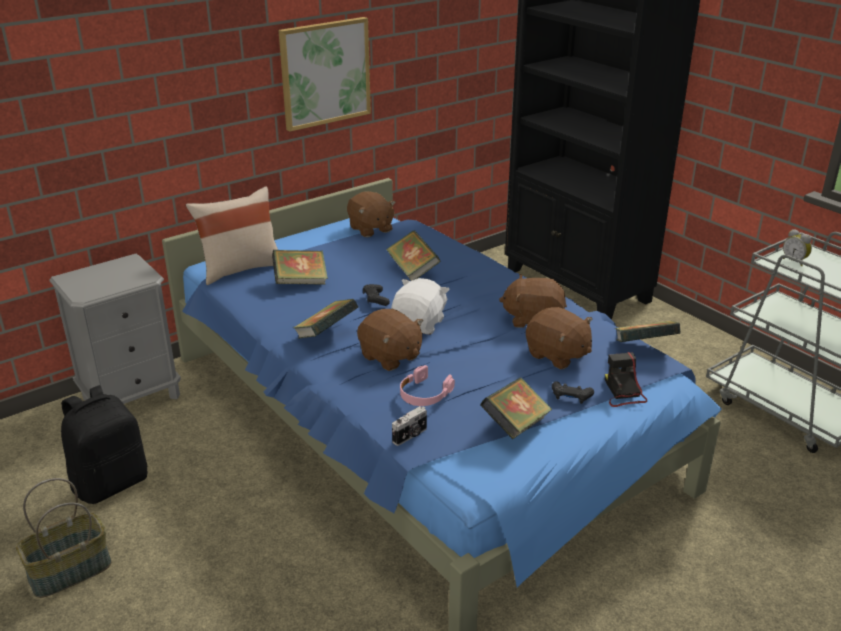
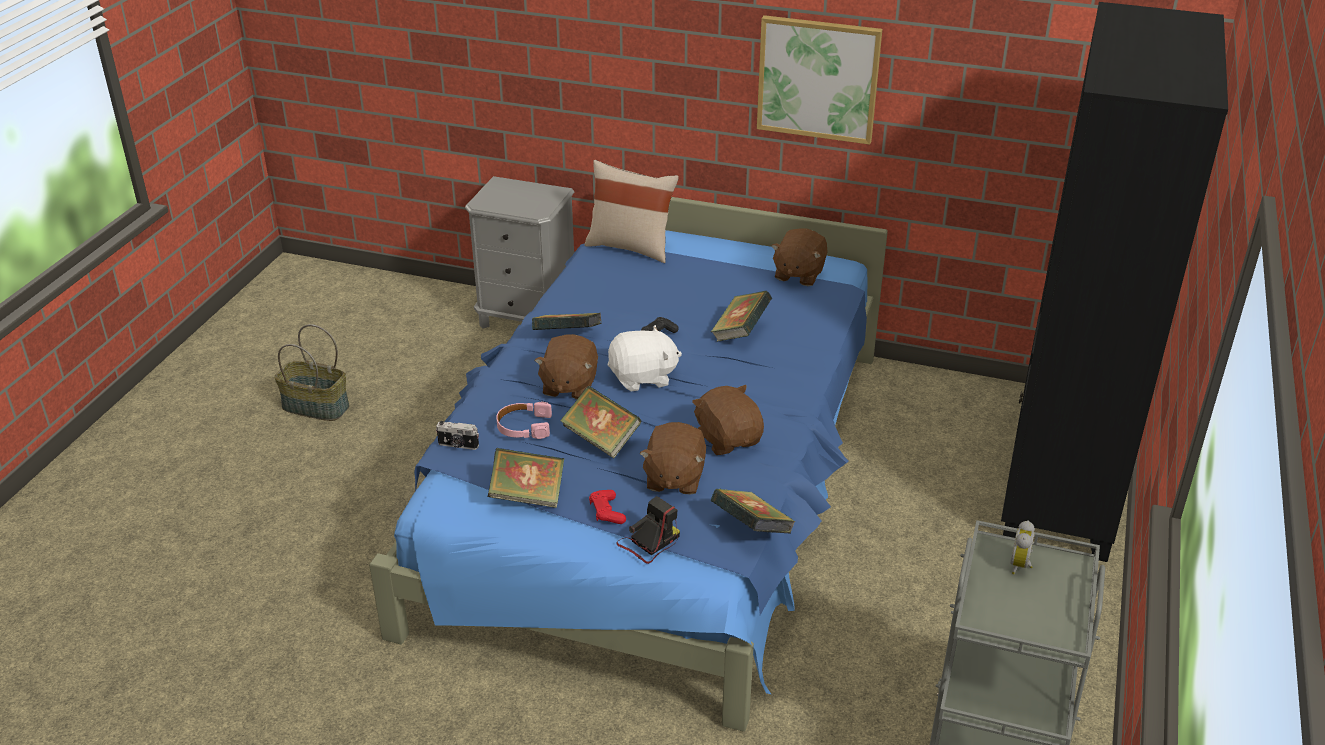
camera: 55 degrees right, 5 degrees up
(111, 483) = (418, 370): black backpack -> none
(301, 282) = (645, 285): book -> book (601, 439)
(571, 397) = (607, 512): black game controller -> red game controller

